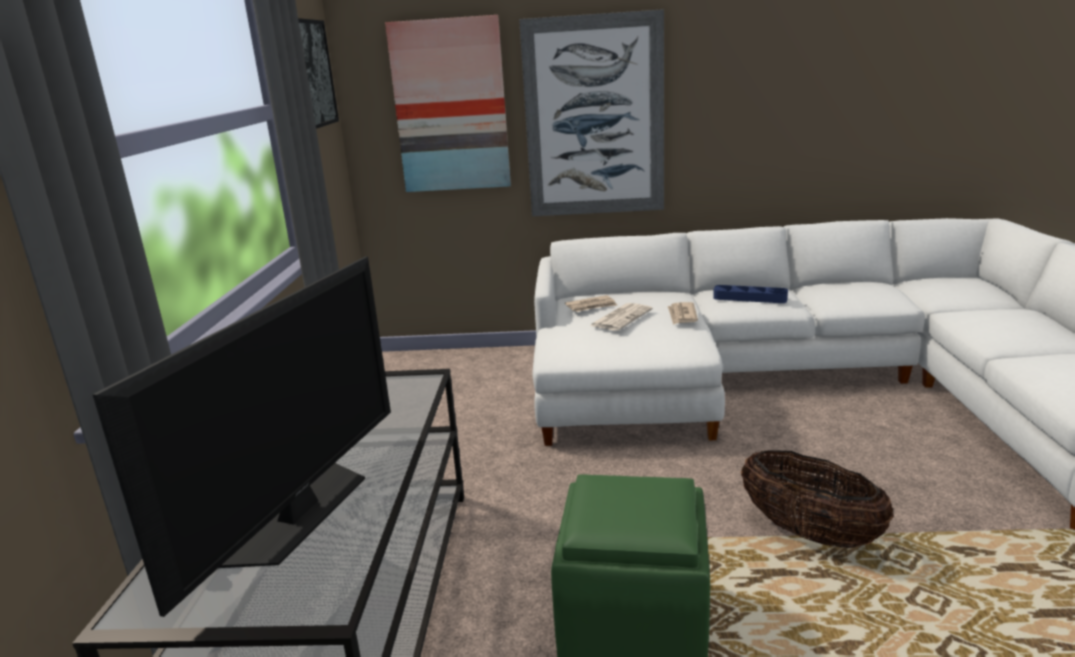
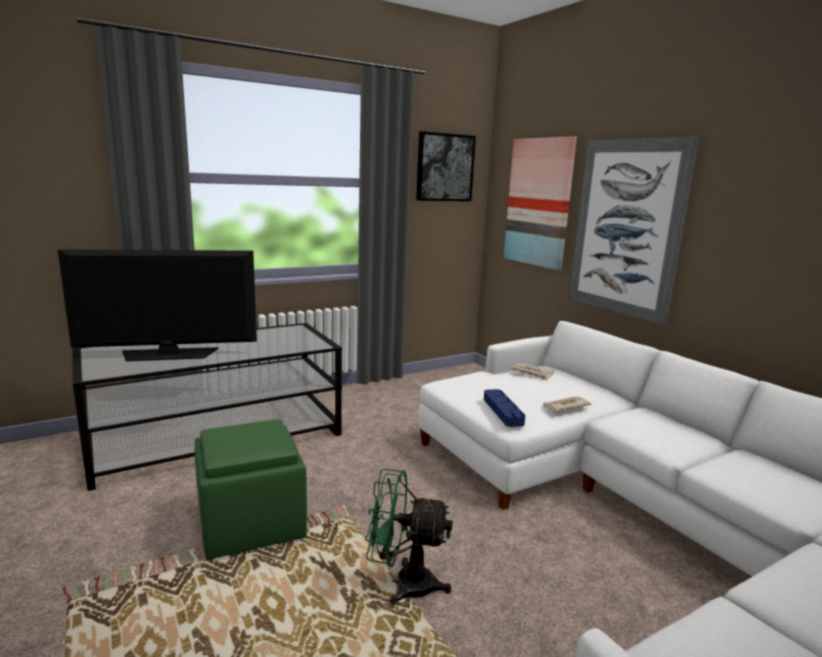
camera: 55 degrees right, 5 degrees down
(621, 317) = (524, 386): newspaper -> none
(750, 298) = (651, 426): blue tray -> blue tray (503, 411)
(809, 533) = (403, 583): basket -> green fan

